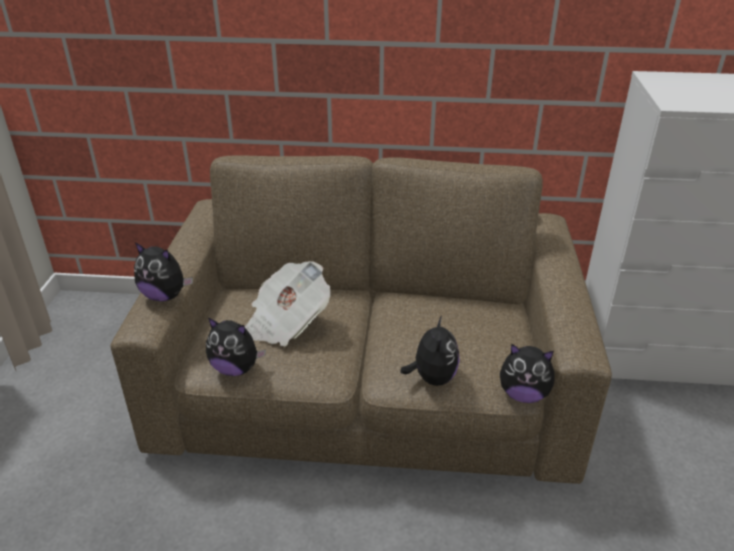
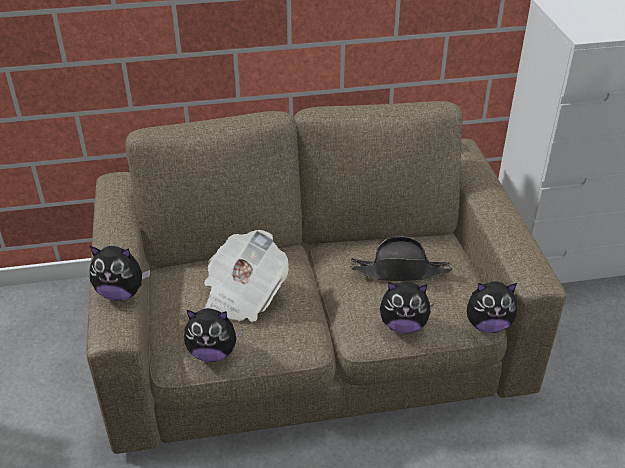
camera: 15 degrees left, 5 degrees up
(432, 378) = (403, 325): plush toy -> plush toy turned 105 degrees clockwise
(449, 326) = (400, 271): none -> black hat

